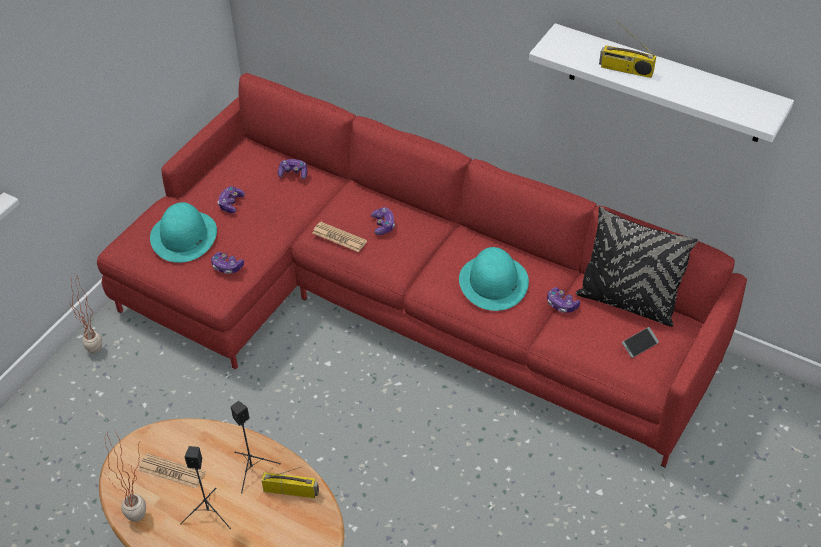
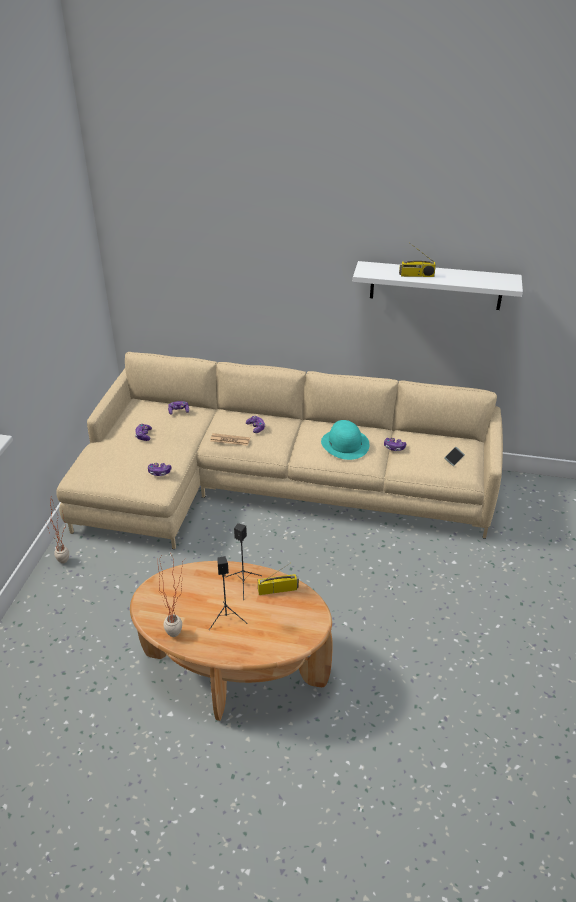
camera: 20 degrees left, 10 degrees down
(171, 471) = (185, 599): newspaper -> none
(184, 236) = (119, 460): turquoise hat -> none
(400, 304) = (270, 486): red sofa -> beige sofa
(627, 302) = (433, 438): black pillow -> none

